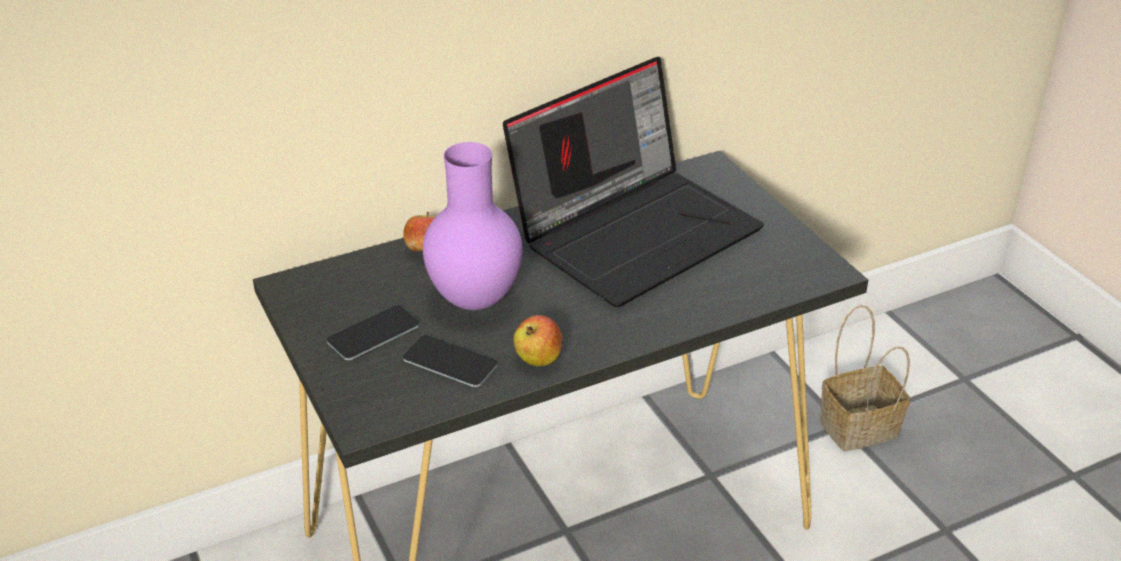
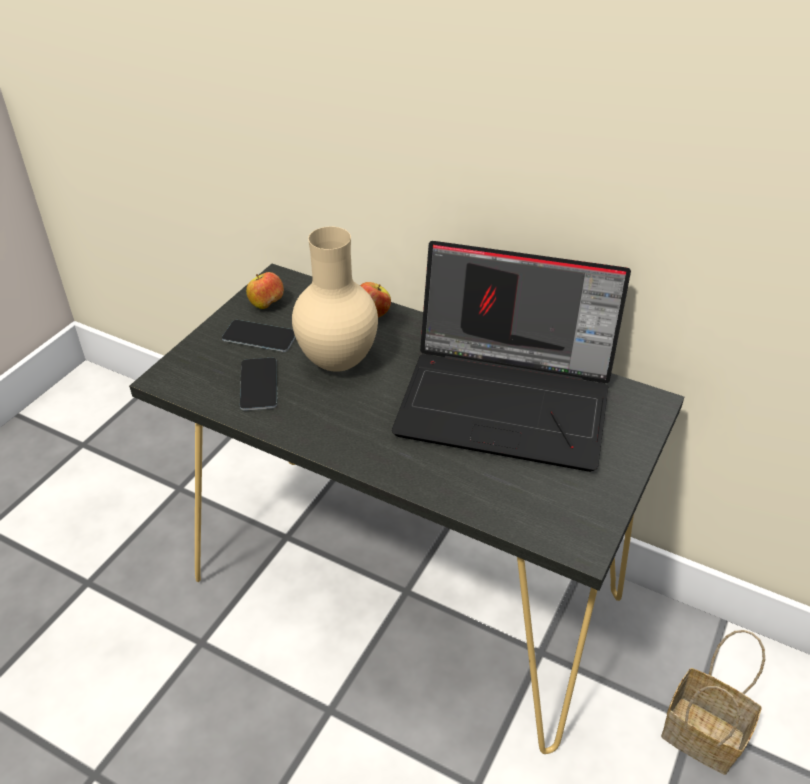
camera: 55 degrees right, 5 degrees up
(472, 300) = (336, 361): purple vase -> beige vase
(538, 359) = (298, 424): apple -> apple (266, 304)

